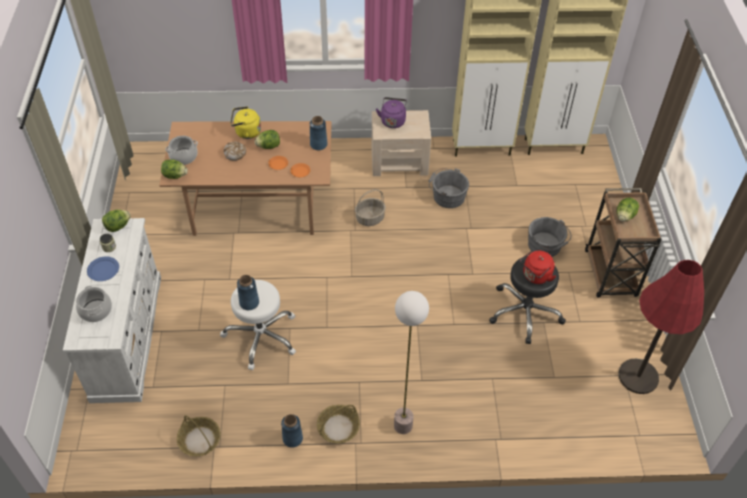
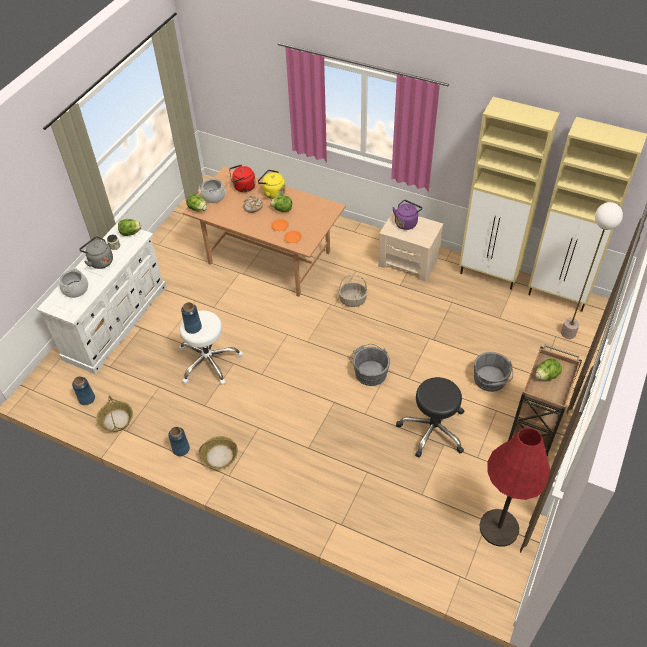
camera: 30 degrees right, 0 degrees up
(103, 269) = (100, 261): blue plate -> grey kettle
(318, 145) = (322, 221): blue vase -> blue vase (87, 399)
(402, 426) = (269, 477): floor lamp -> floor lamp (568, 333)
(447, 196) = (430, 305): grey bucket -> grey bucket (369, 371)
(535, 276) = (436, 398): red kettle -> red kettle (243, 187)

